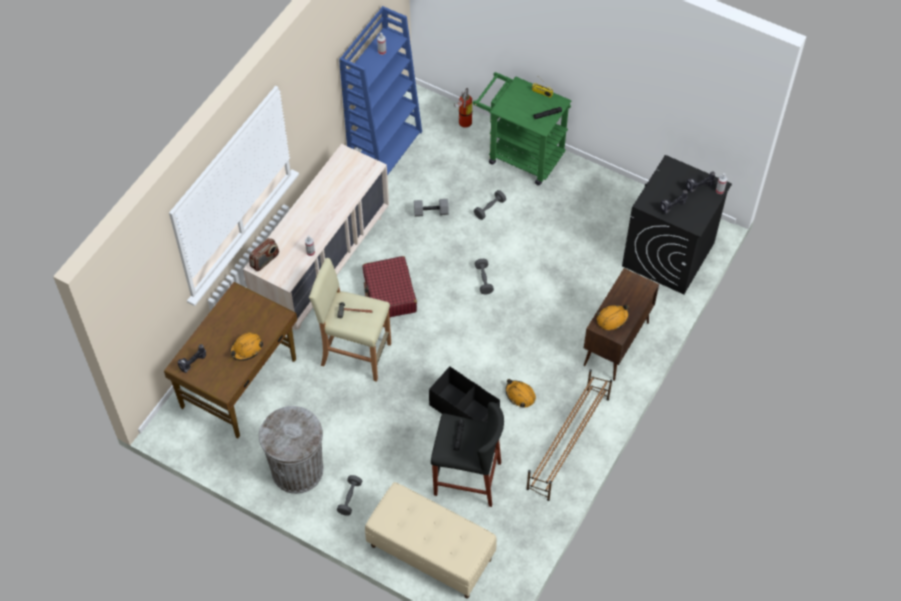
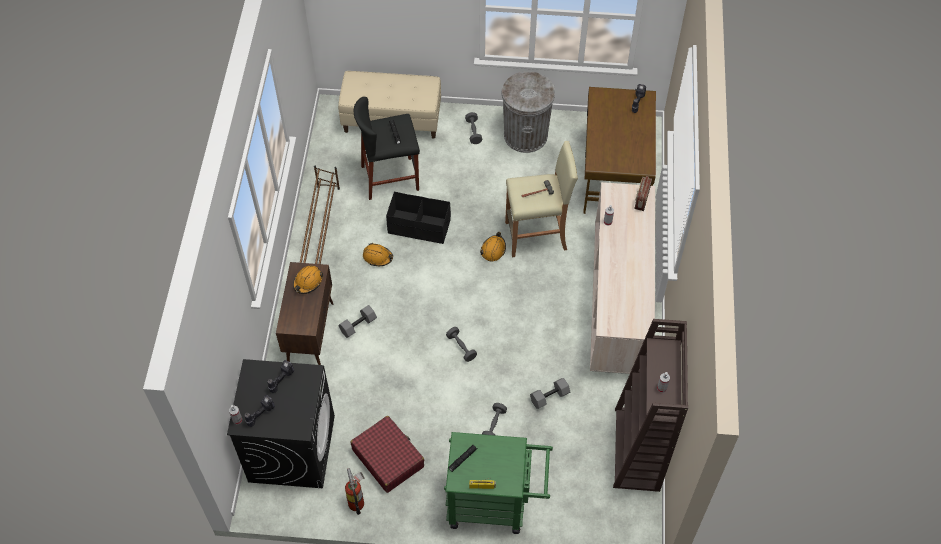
camera: 155 degrees right, 0 degrees up
(246, 348) = (604, 128): orange hard hat -> orange hard hat (493, 250)
(385, 148) = (637, 450): blue bookcase -> brown bookcase
(389, 294) = (539, 299): red suitcase -> red suitcase (388, 458)
(463, 123) = (575, 518): fire extinguisher -> fire extinguisher (357, 501)
(568, 336) = (358, 325): none -> grey dumbbell

